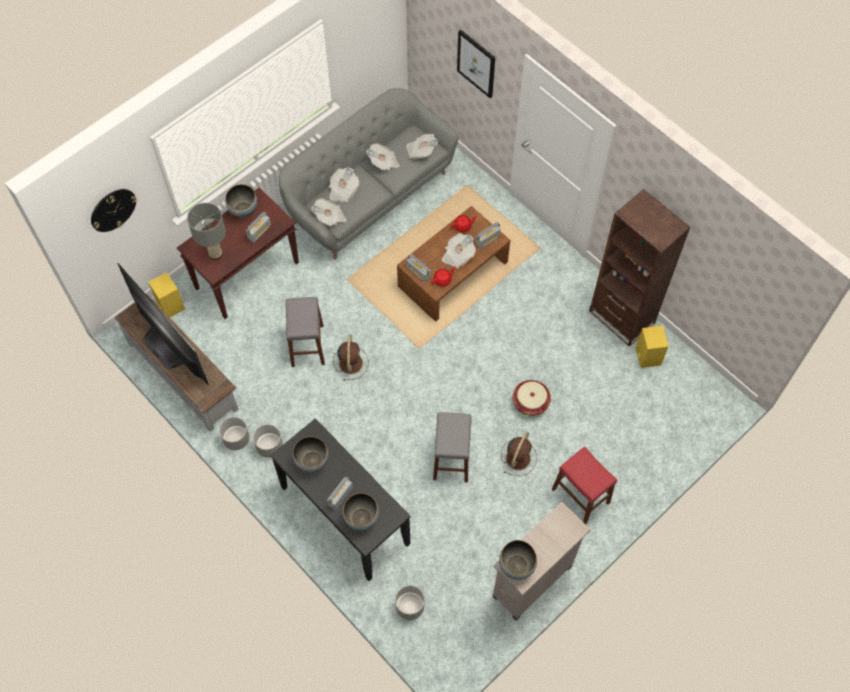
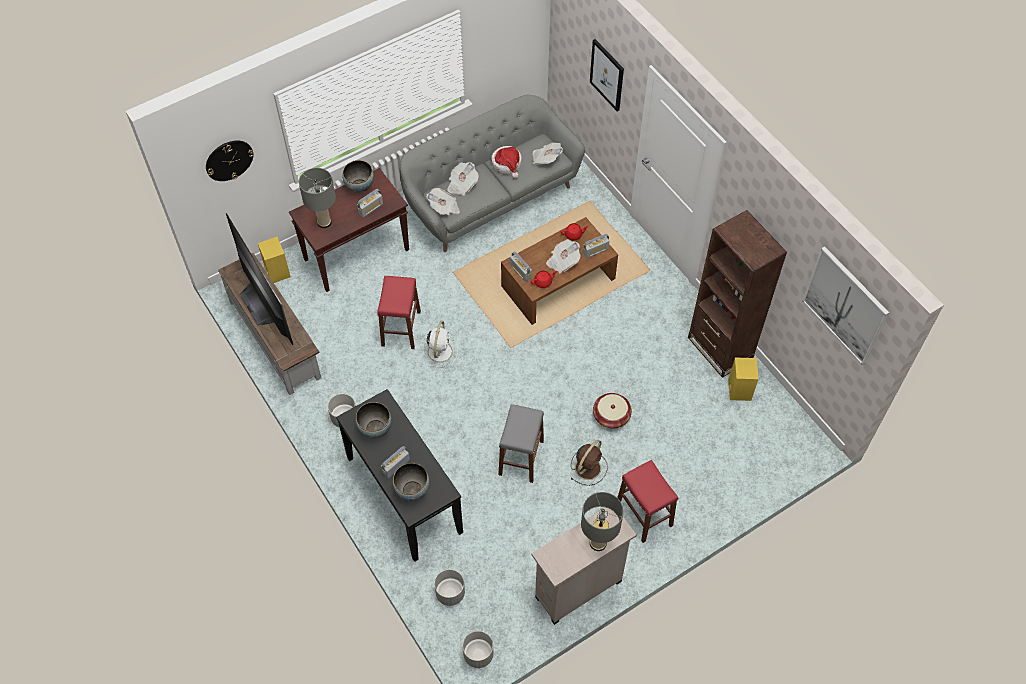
camera: 10 degrees right, 5 degrees down
(236, 439) = (313, 406): grey planter -> grey planter (478, 655)
(307, 345) = (401, 328): grey stool -> red stool
(351, 362) = (440, 351): brown fan -> white fan
(383, 162) = (507, 164): newspaper -> hat
(516, 566) = (554, 557): bowl -> none
(555, 543) = (598, 542): none -> grey table lamp
(756, 273) = (845, 305): none -> picture

